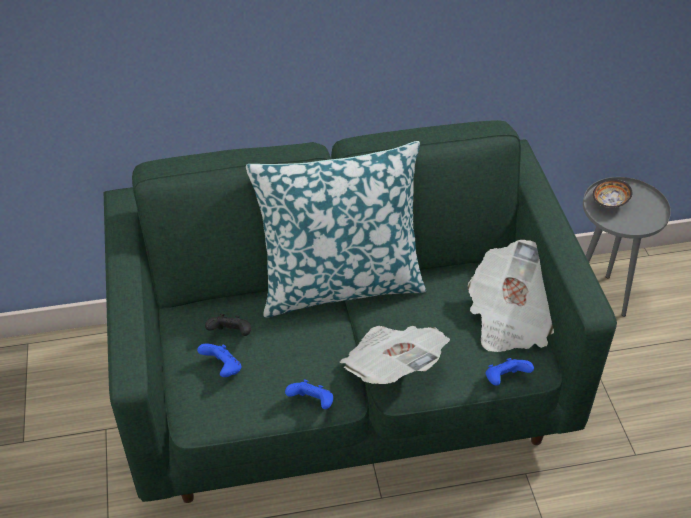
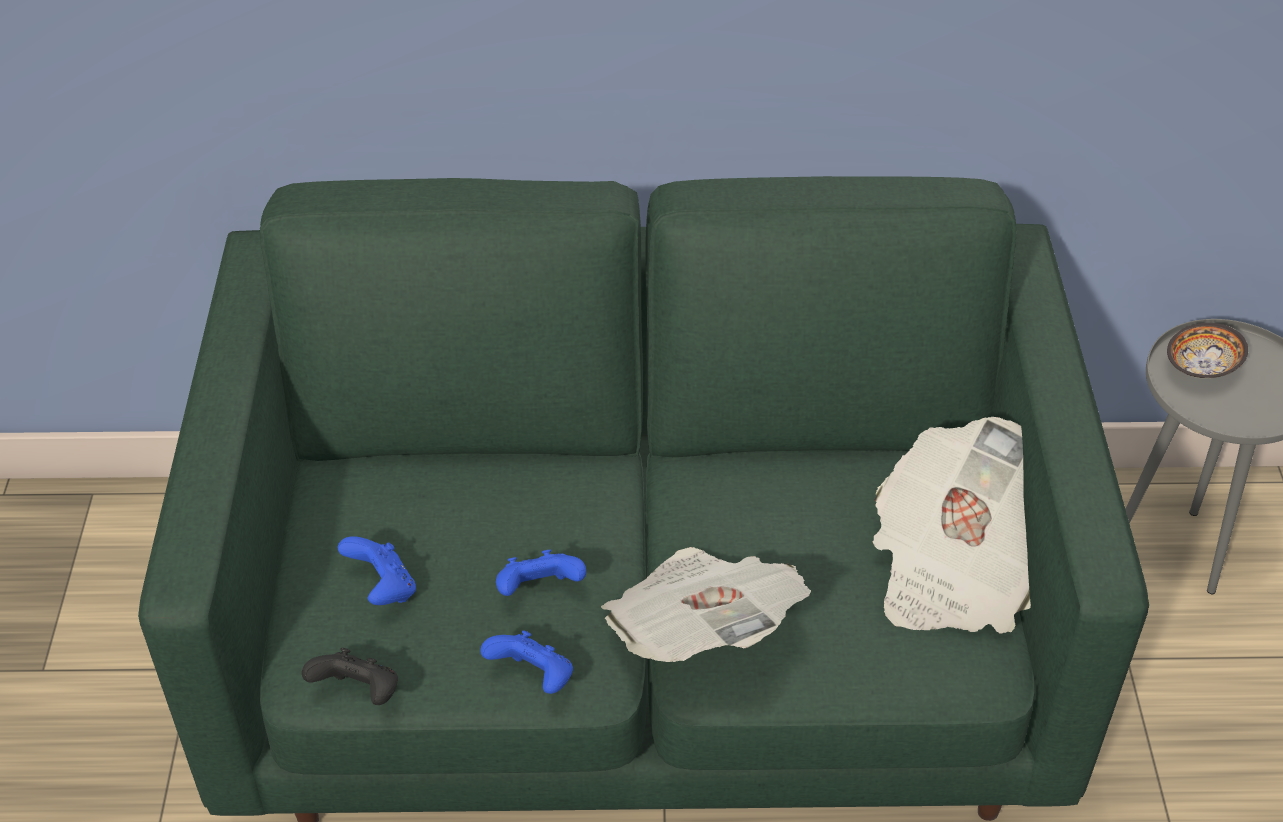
camera: 10 degrees right, 0 degrees up
(231, 334) = (414, 526): black game controller -> black game controller (359, 693)
(340, 284) = (639, 458): pillow -> none
(505, 380) = (916, 687): blue game controller -> blue game controller (539, 590)

